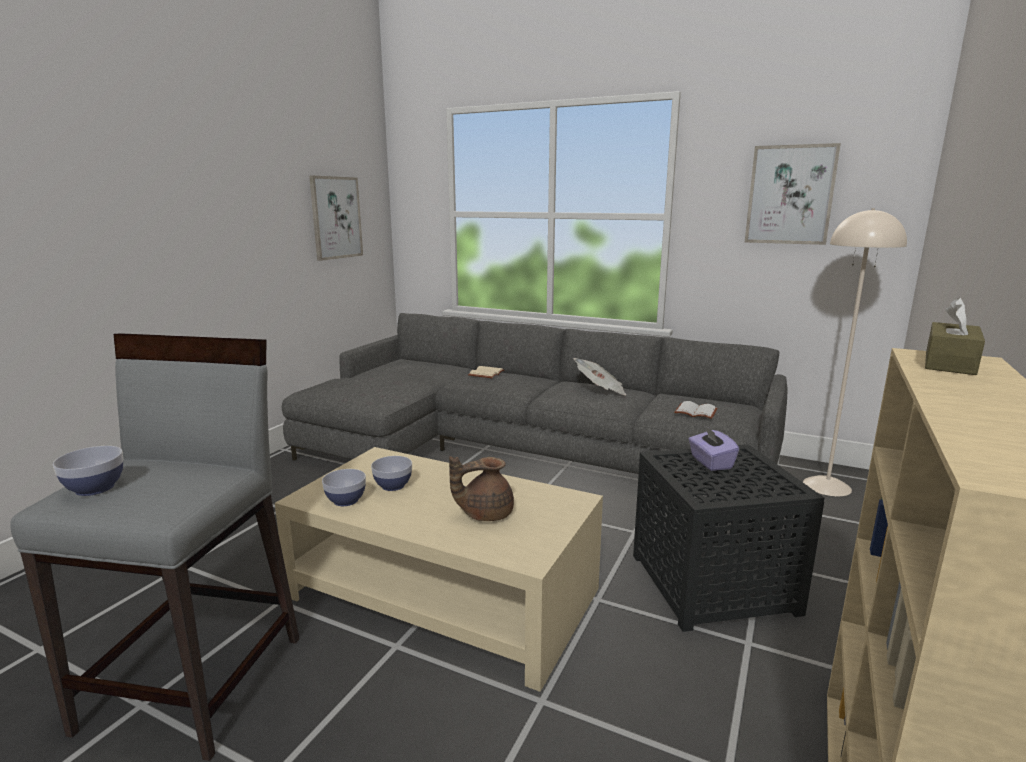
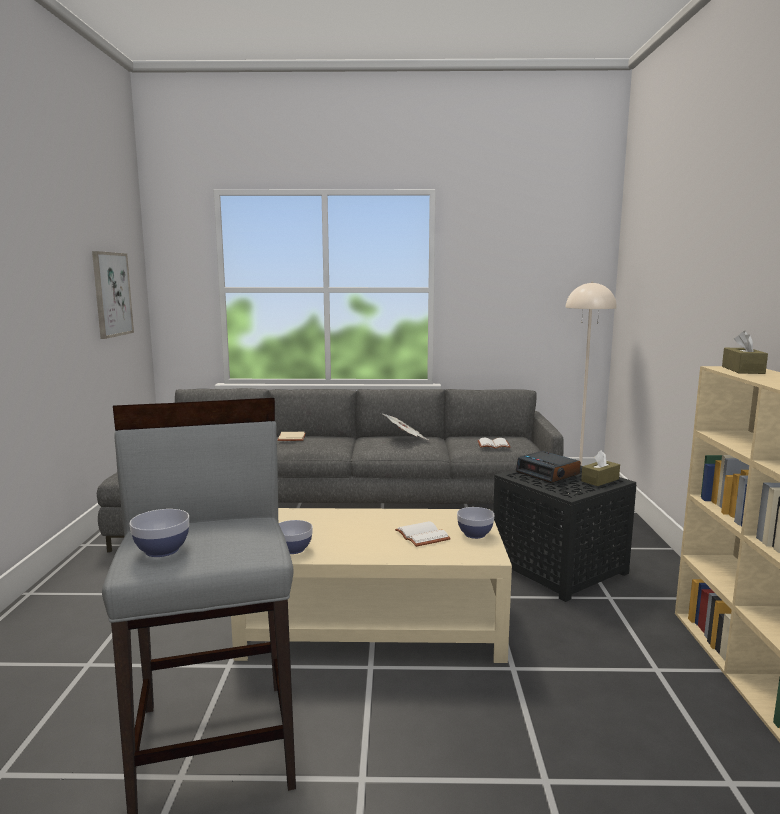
camera: 25 degrees left, 5 degrees down
(393, 485) = (320, 532): bowl -> bowl (475, 534)
(484, 513) = (420, 536): brown teapot -> white book
(710, 462) = (548, 473): purple tissue box -> alarm clock
(771, 485) = (600, 480): none -> brown tissue box
(790, 195) = (524, 272): picture -> none

